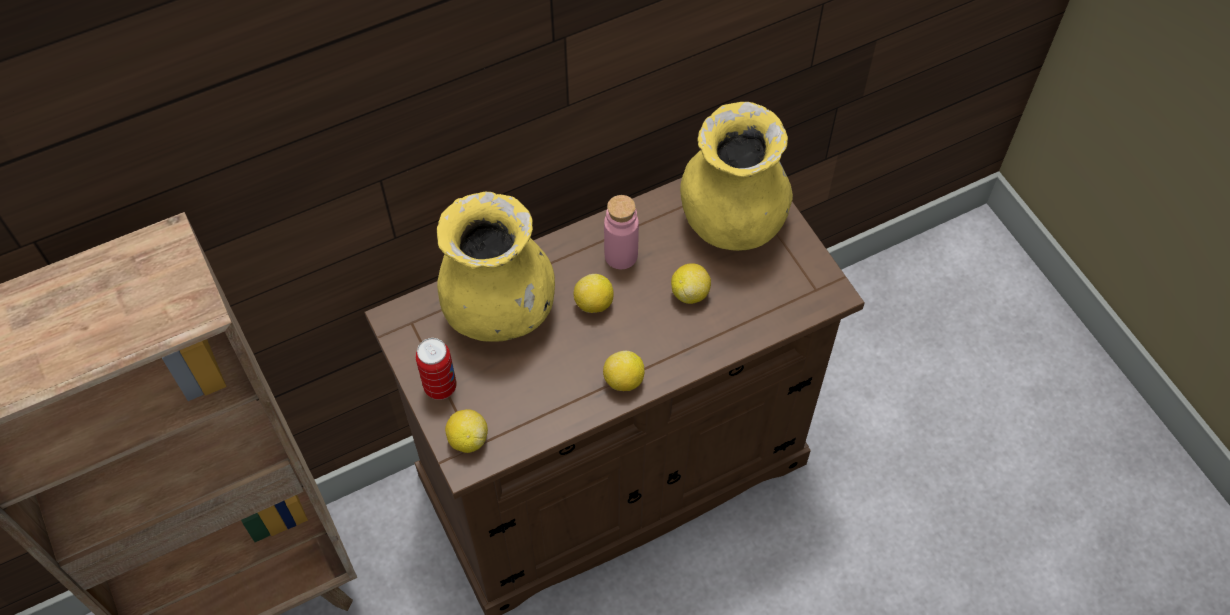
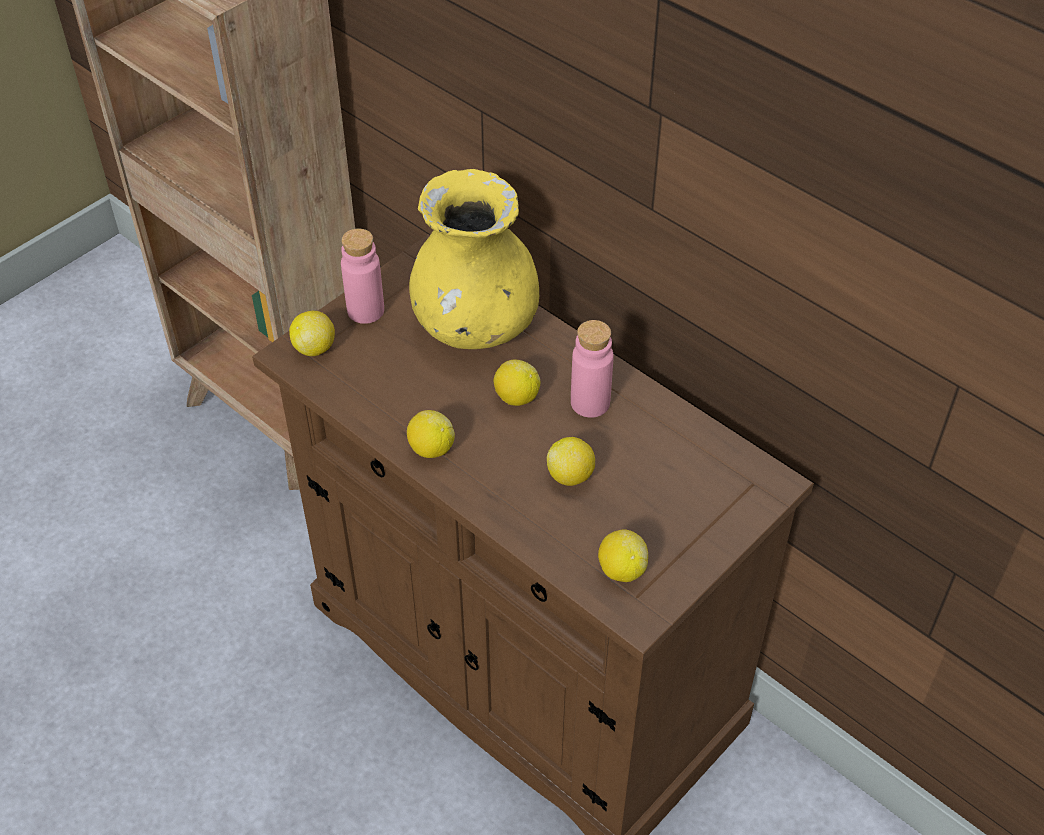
camera: 70 degrees right, 10 degrees down
(440, 387) = (365, 310): can -> pink bottle
(731, 221) = (690, 488): yellow vase -> none
(789, 290) = (621, 570): none -> lemon

